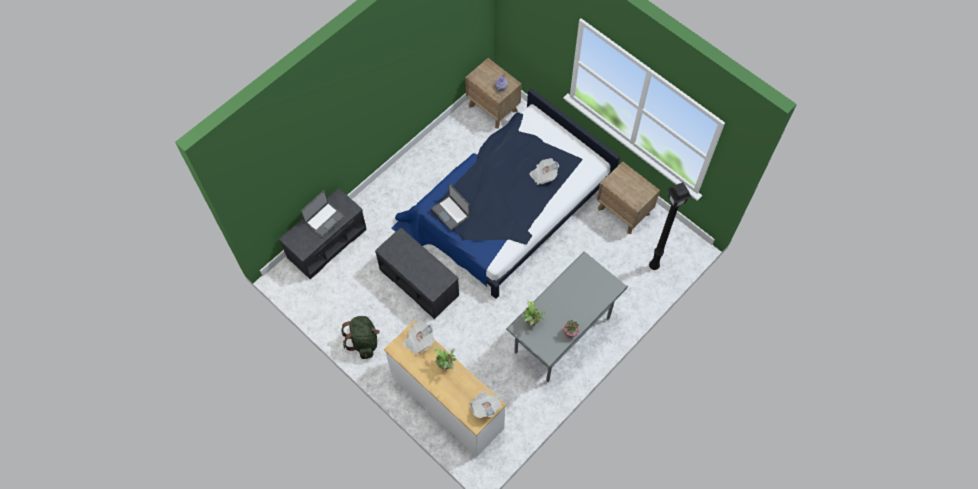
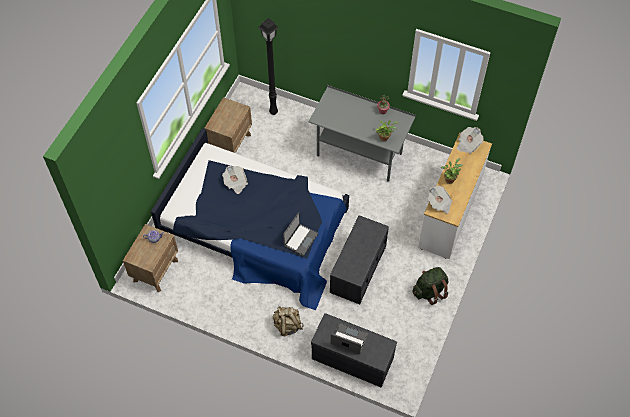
camera: 110 degrees left, 5 degrees down
(386, 199) = (287, 325): none -> beige backpack

